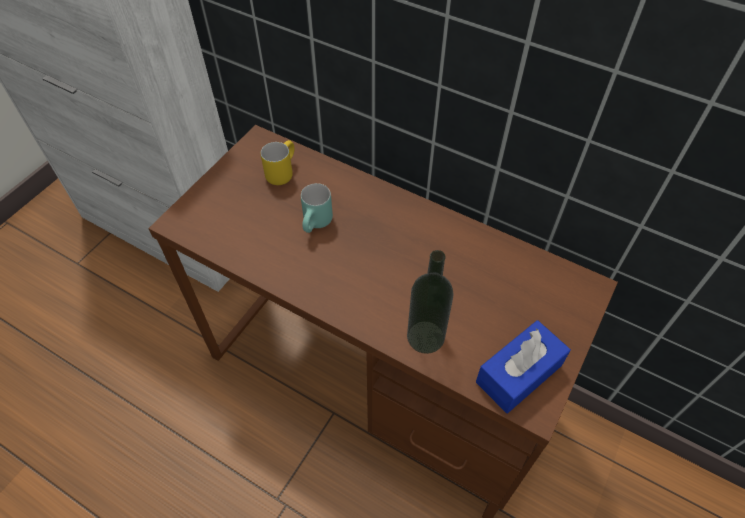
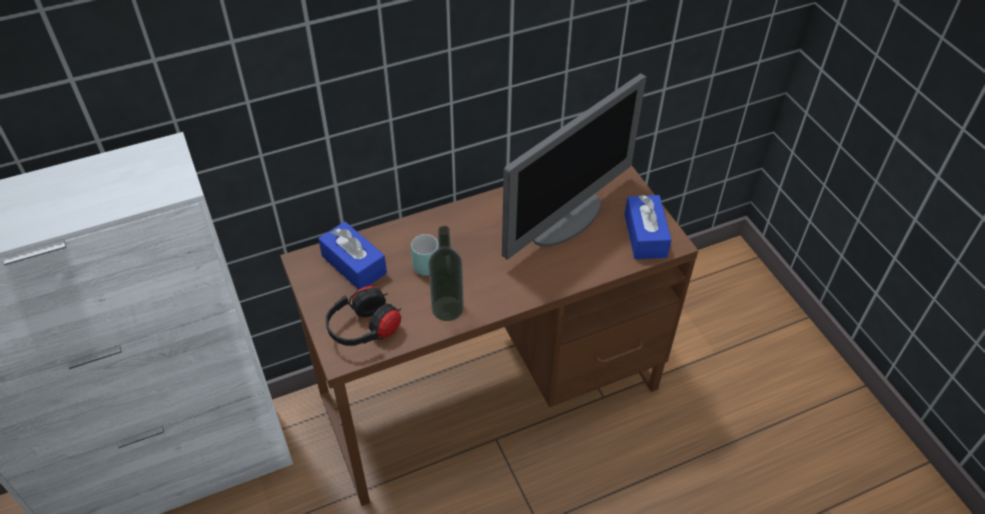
camera: 55 degrees left, 5 degrees down
(216, 219) = (365, 329): none -> black headphones
(281, 171) = (354, 264): yellow mug -> blue tissue box
(425, 337) = (582, 264): bottle -> bottle (447, 308)
(473, 290) = (567, 219): none -> monitor

